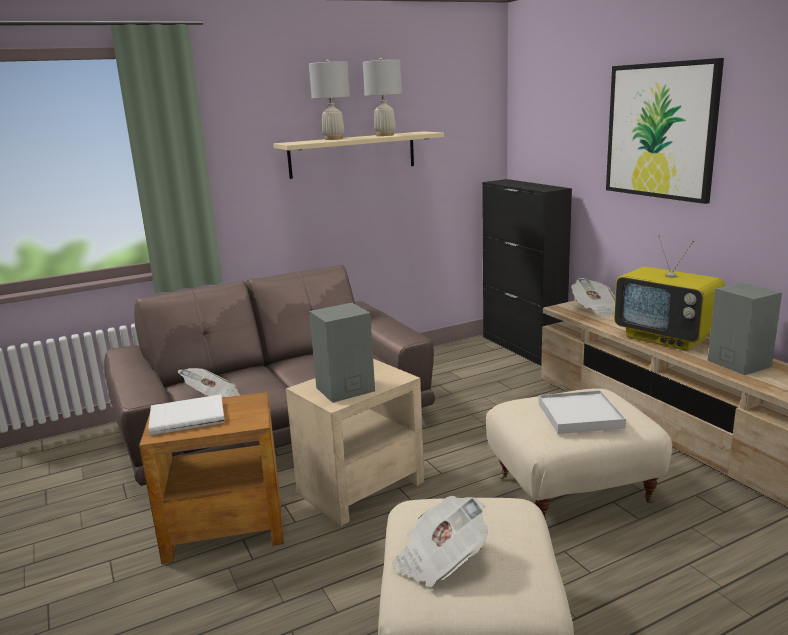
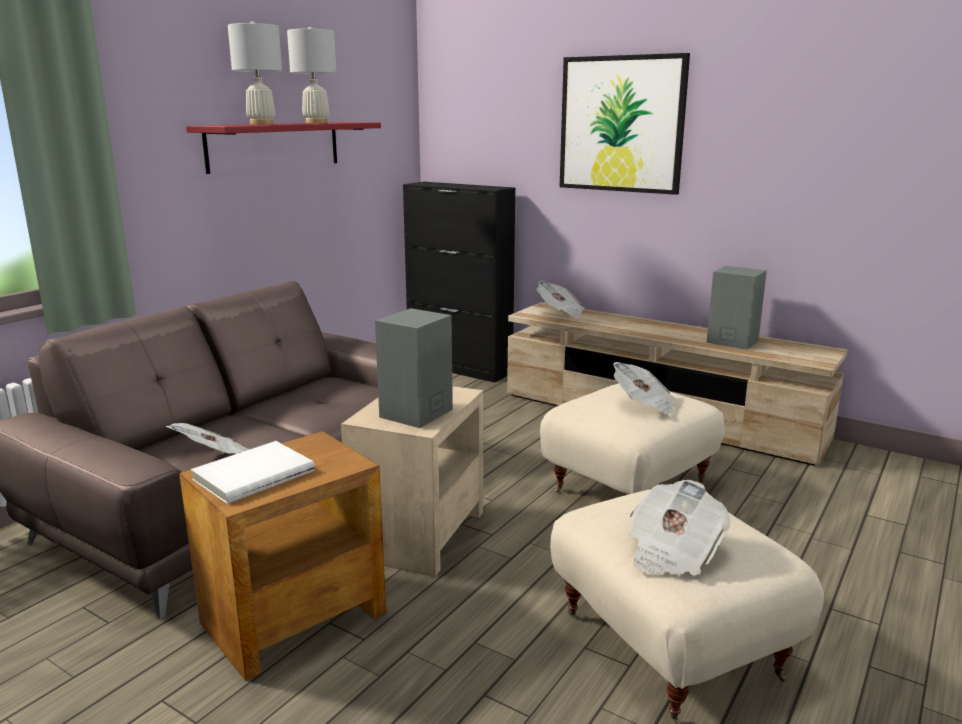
camera: 30 degrees left, 0 degrees up
(353, 154) = (275, 146): beige shelf -> red shelf
(580, 415) = (644, 405): white tray -> newspaper
(666, 338) = (652, 329): television -> none

